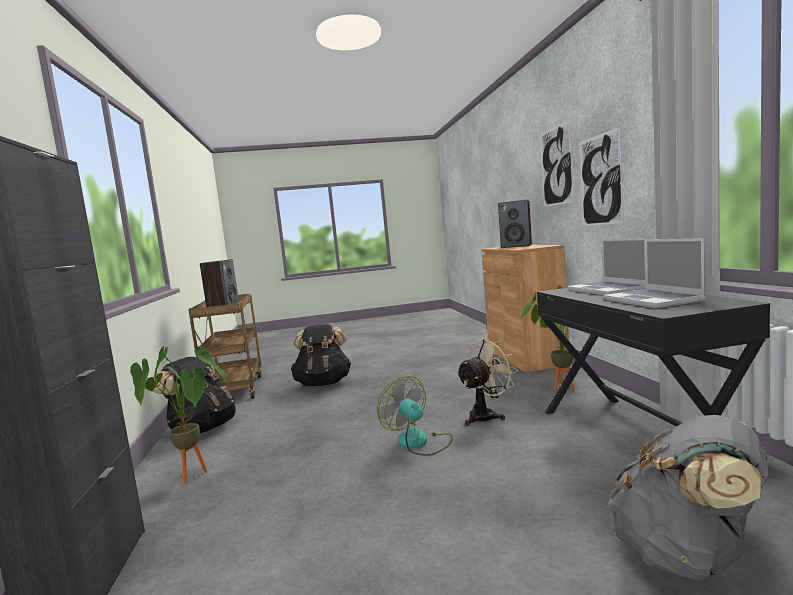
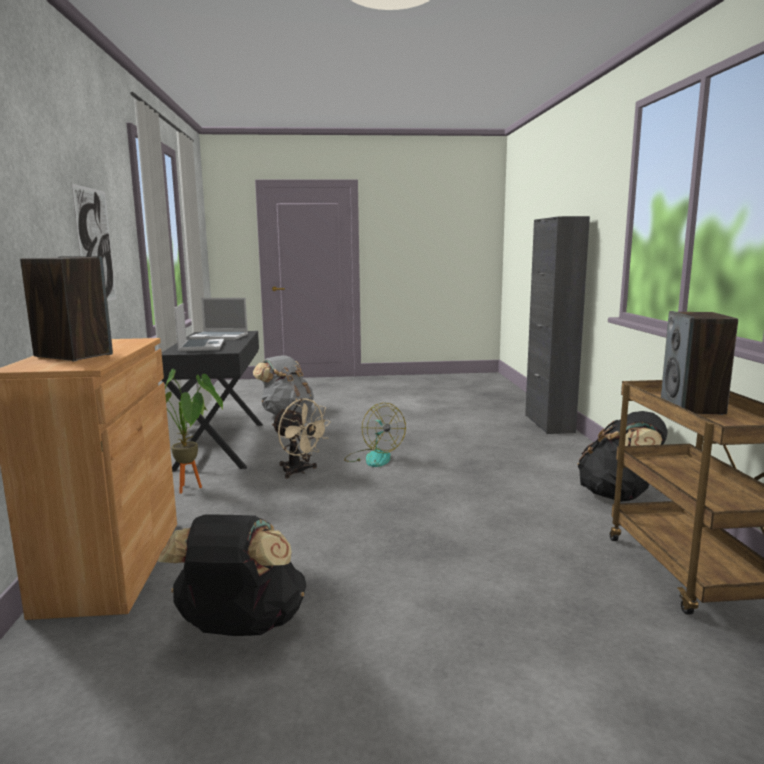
camera: 175 degrees left, 5 degrees up
(194, 478) = (552, 453): potted plant -> none
(323, 384) = (504, 557): black backpack -> black backpack (240, 628)
(486, 415) = (299, 472): beige fan -> beige fan turned 105 degrees counterclockwise
(556, 166) = (42, 203): picture -> none
(653, 300) = (220, 337): laptop -> laptop turned 105 degrees clockwise

